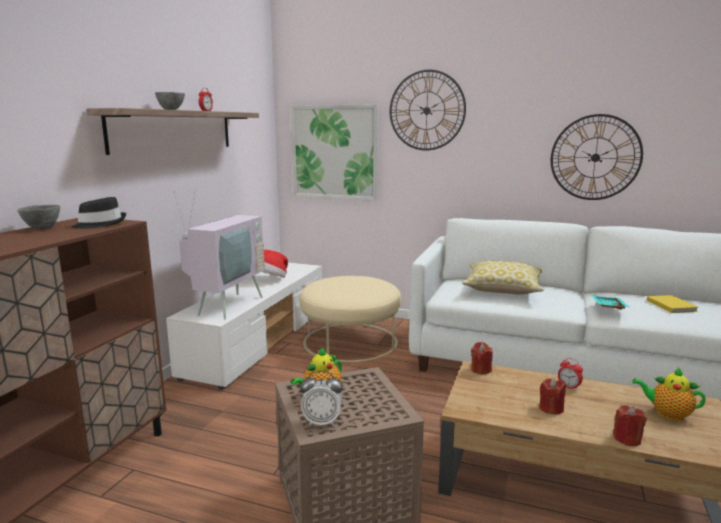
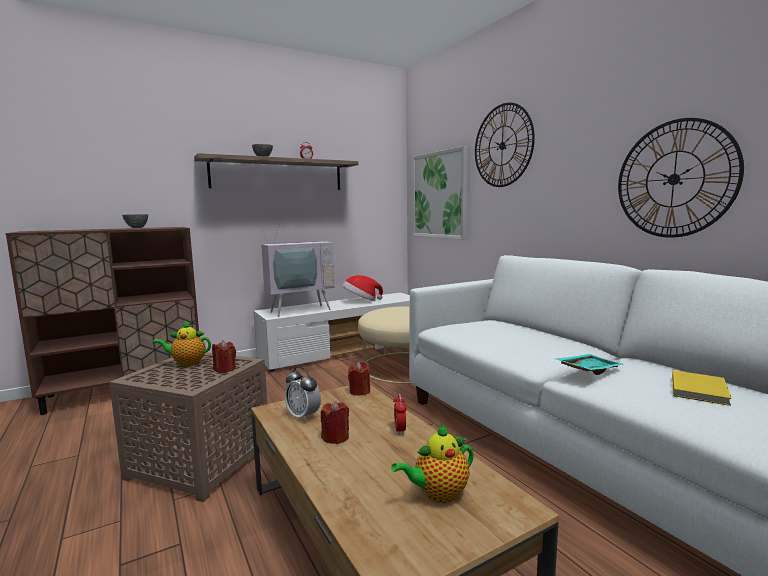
camera: 40 degrees right, 5 degrees down
(100, 224) = (165, 227): black hat -> none
(322, 422) = (148, 375): alarm clock -> alarm clock (303, 416)
(503, 289) = (507, 333): pillow -> none
(627, 439) = (332, 489): red candle -> red candle (225, 369)
(667, 414) = (438, 494): teapot -> teapot turned 90 degrees counterclockwise

